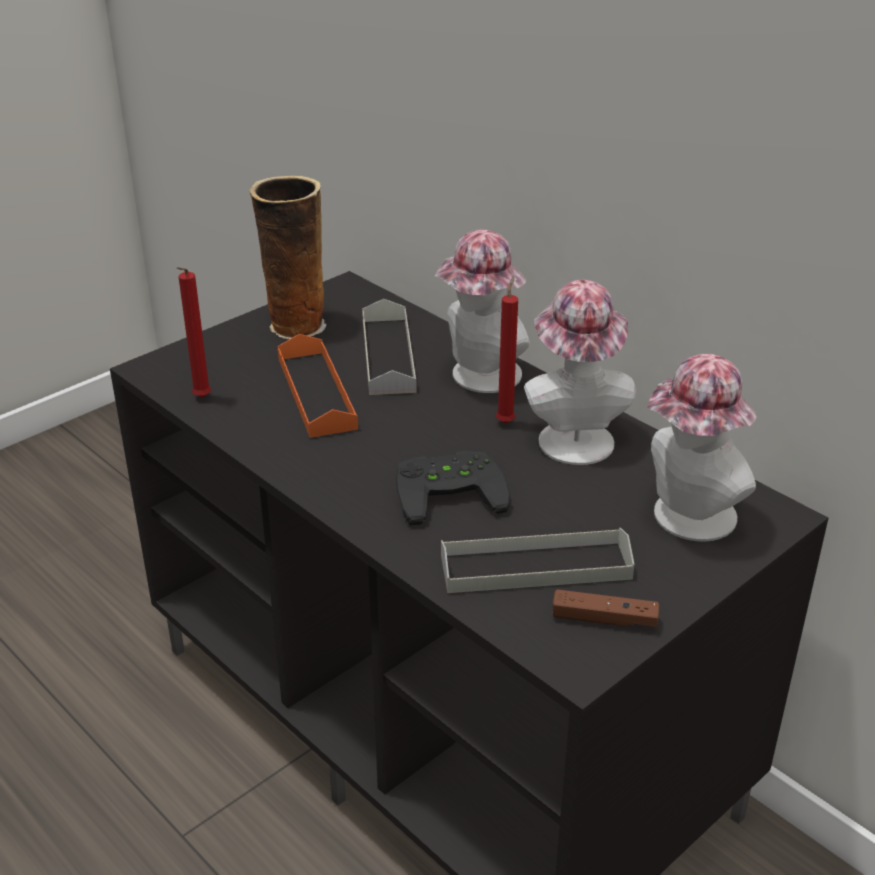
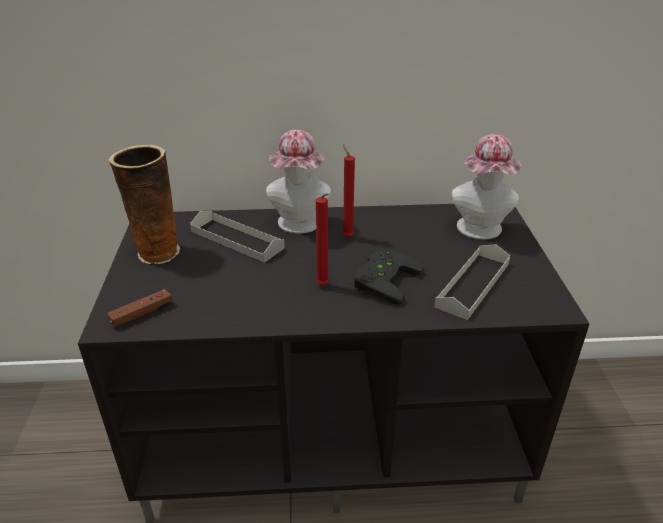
camera: 50 degrees left, 0 degrees up
(200, 399) = (176, 321): red candle -> red candle (323, 286)
(316, 392) = (236, 277): orange tray -> none
(573, 436) = (383, 226): hat -> none
(604, 619) = (530, 285): brown game controller -> brown game controller (142, 313)

